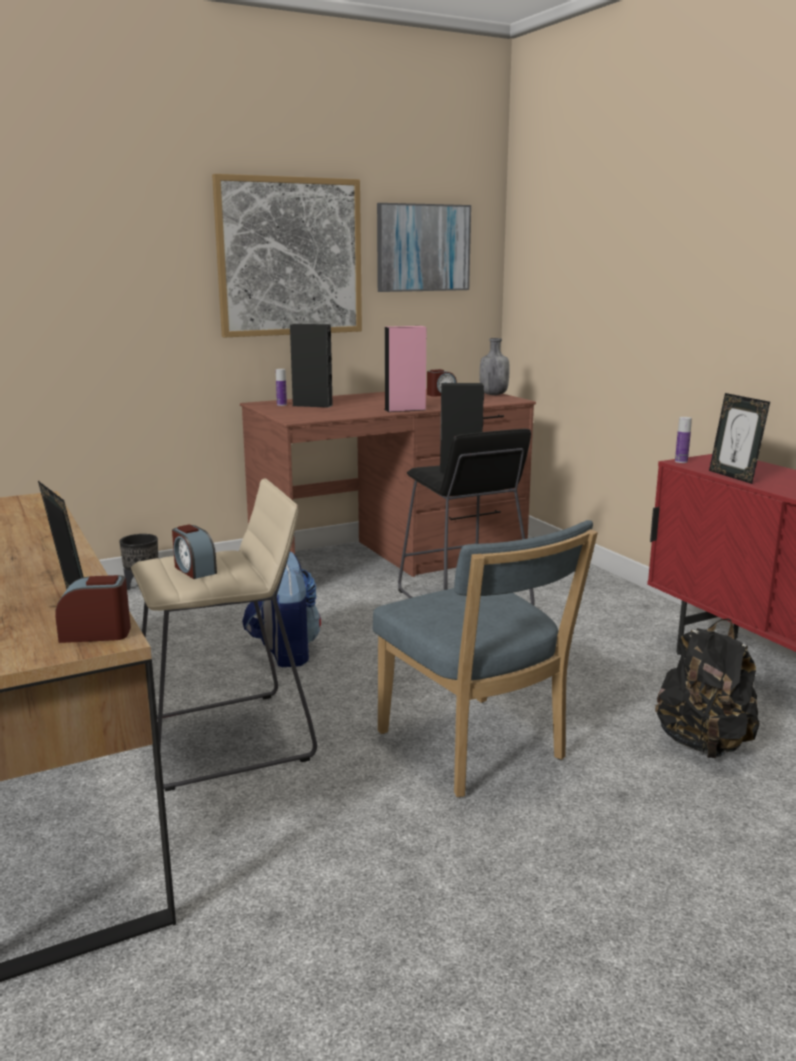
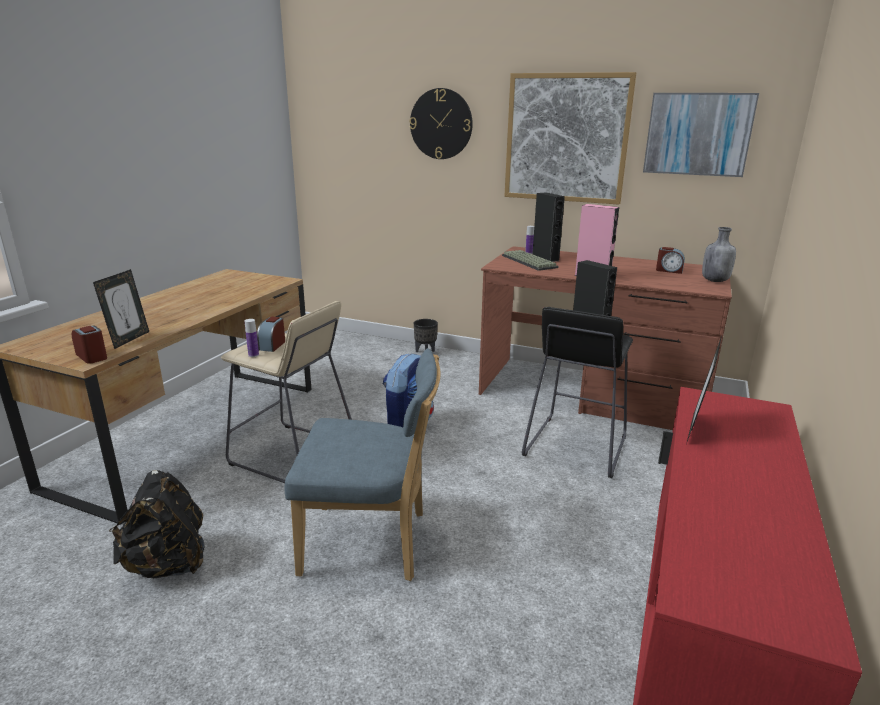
camera: 50 degrees right, 5 degrees up
(113, 242) = (441, 124): none -> wall clock
(308, 411) = (527, 261): none -> keyboard
(475, 750) = (371, 543): blue chair -> blue chair turned 105 degrees counterclockwise
(681, 461) = (699, 395): bottle -> bottle (253, 355)
(703, 744) = (505, 657): black backpack -> black backpack (168, 564)

